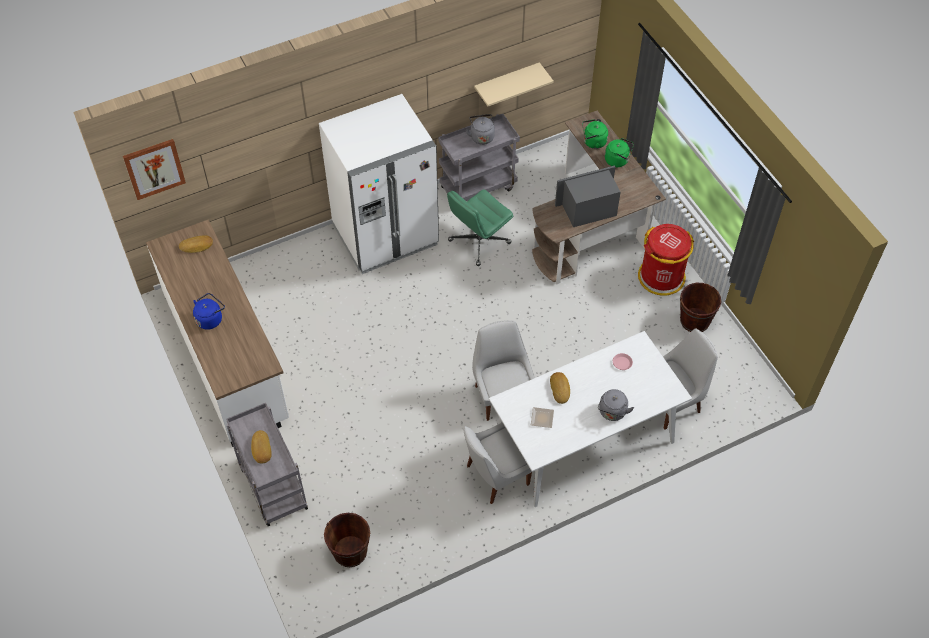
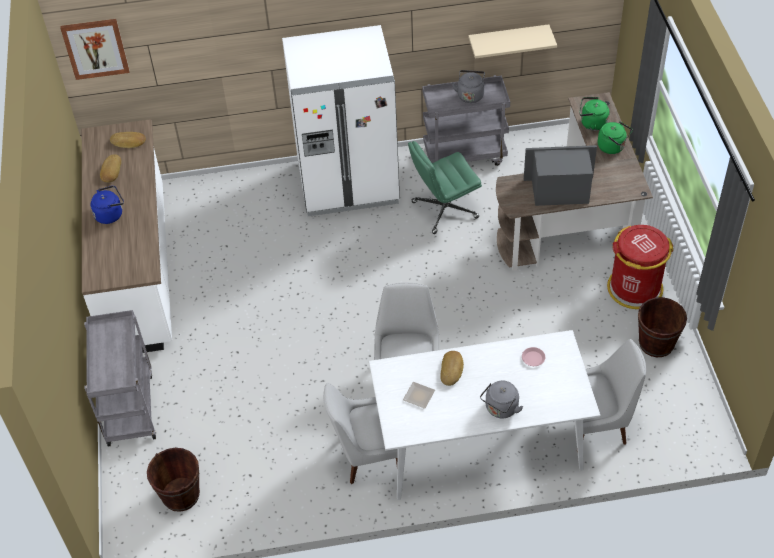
camera: 20 degrees right, 5 degrees down
(261, 449) = (109, 356): bread -> bread (110, 171)

